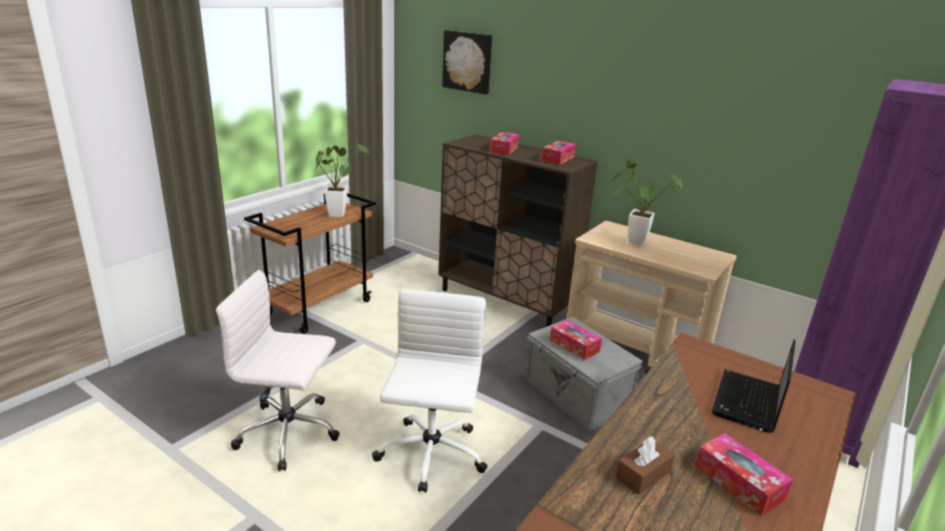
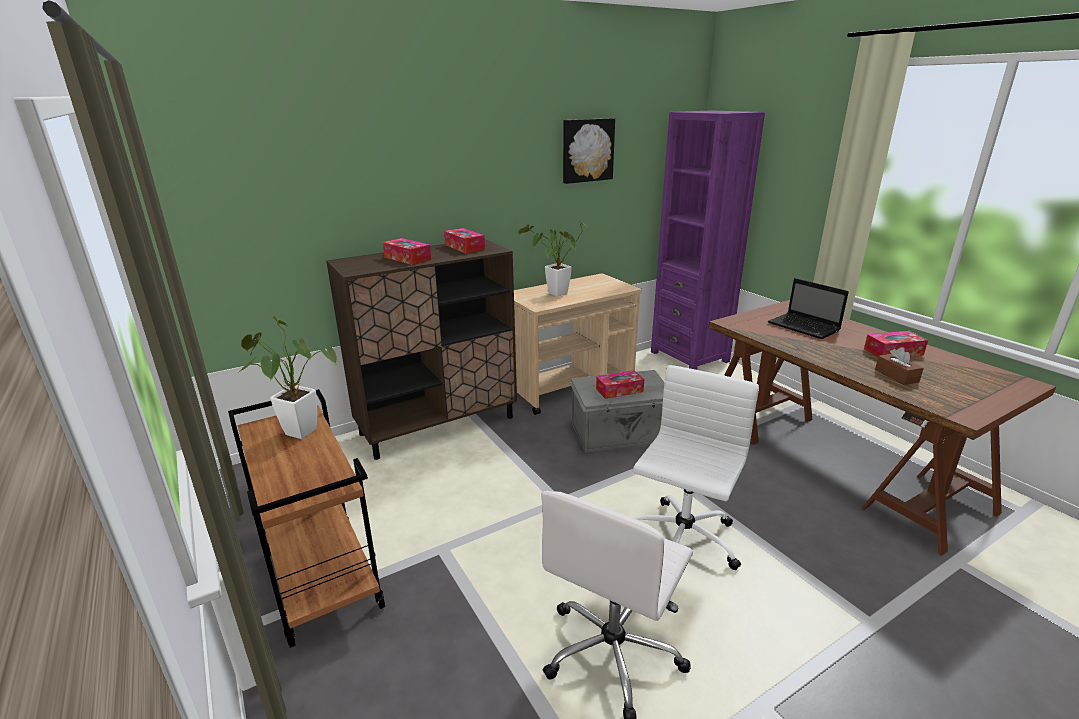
camera: 65 degrees left, 0 degrees up
(430, 455) = (682, 539): white office chair -> white office chair turned 90 degrees clockwise
(468, 61) = (284, 169): picture -> picture (587, 150)

